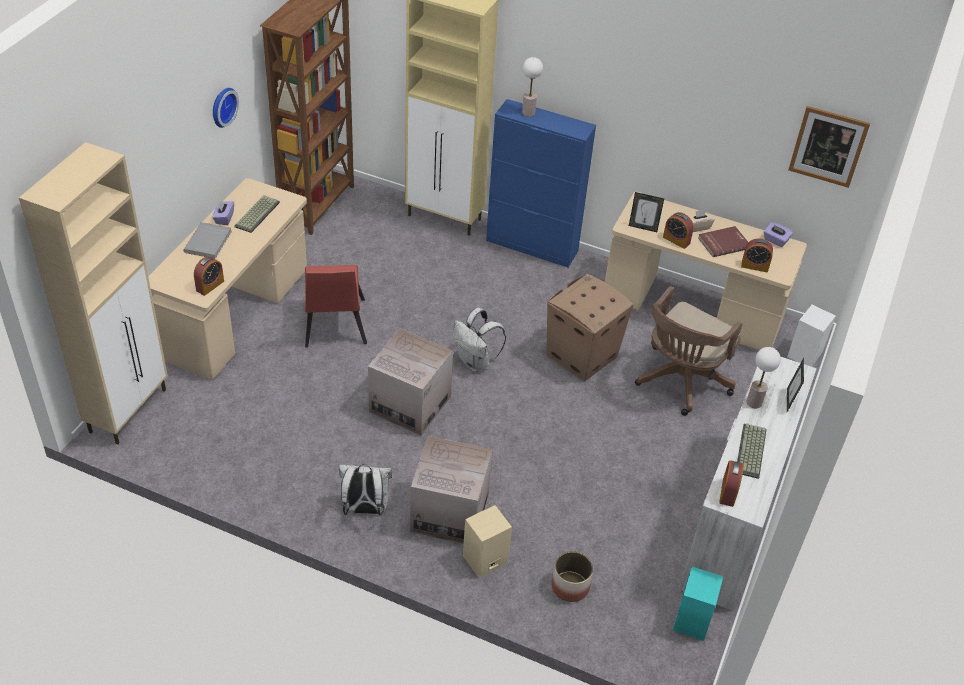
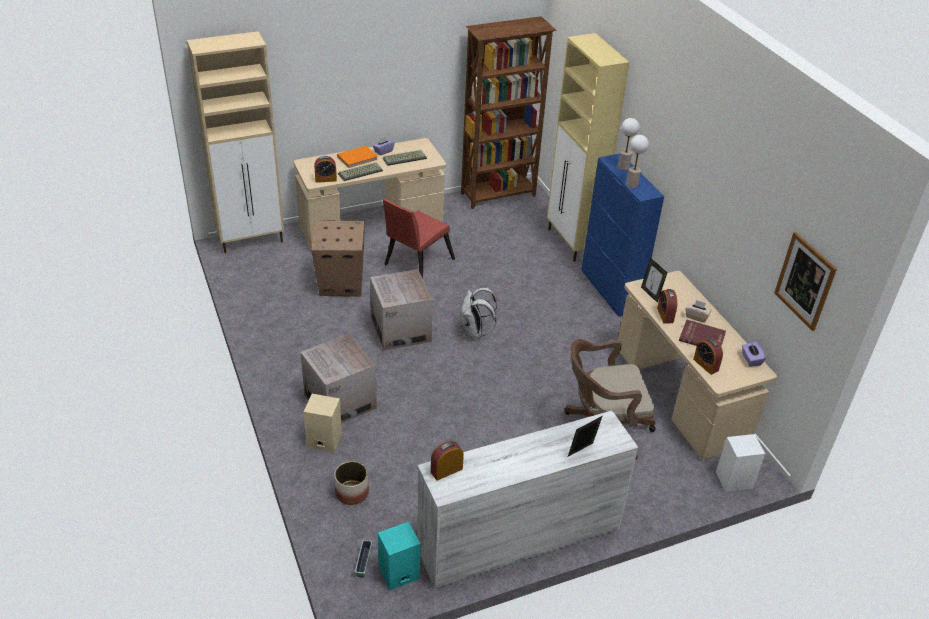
camera: 45 degrees right, 5 degrees down
(209, 242) = (357, 158): grey book -> orange book
(222, 106) = (413, 72): wall clock -> none
(365, 509) = (297, 366): white backpack -> none
(581, 356) = (550, 373): cardboard box -> cardboard box (340, 283)
(656, 636) = (363, 562): none -> planter
(752, 452) = (502, 460): keyboard -> keyboard (360, 173)
(754, 402) = (552, 434): table lamp -> table lamp (632, 185)

